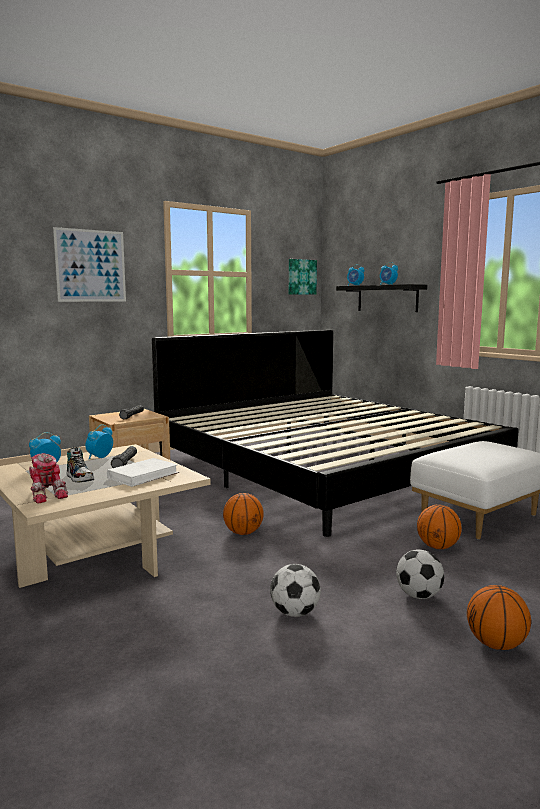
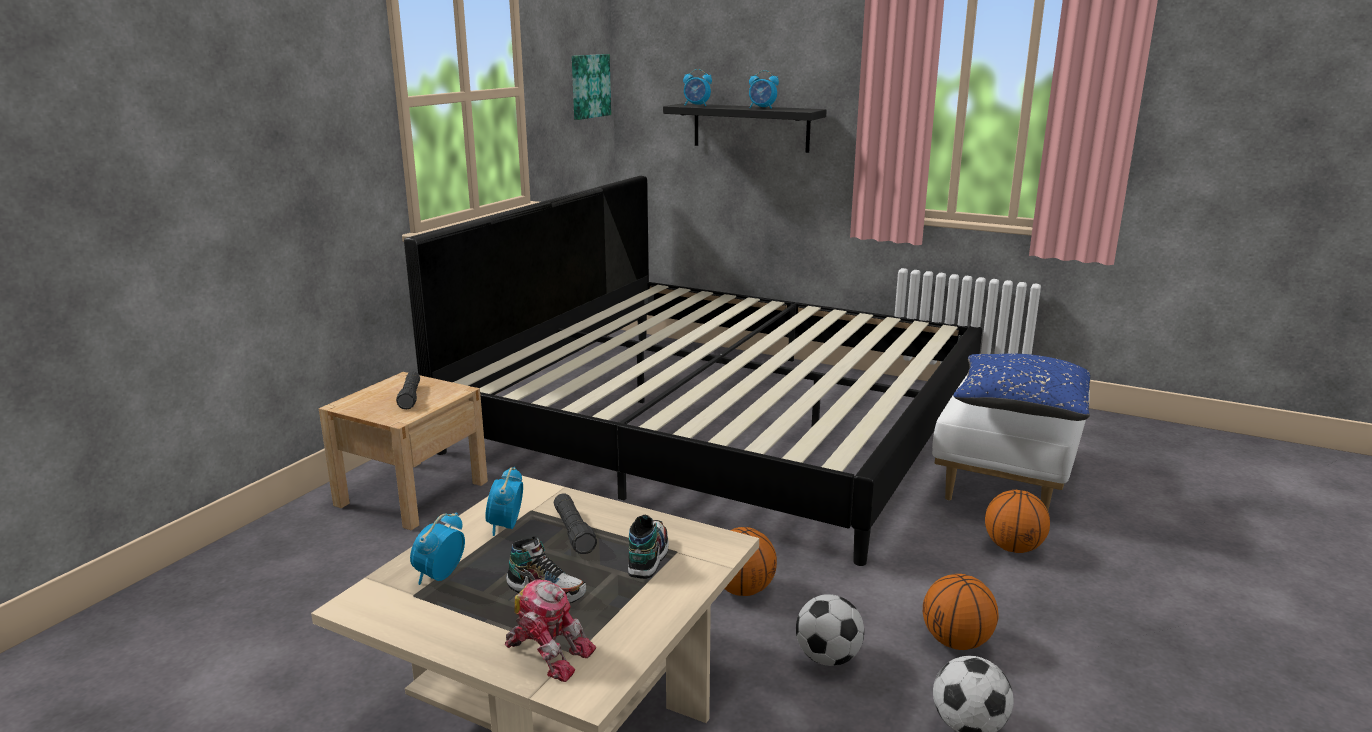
camera: 25 degrees left, 10 degrees up
(90, 266) = (273, 106): picture -> none
(143, 475) = (648, 557): white book -> shoe
(419, 596) = (1076, 643): football -> football (828, 658)
(471, 457) = (1020, 408): none -> blue pillow
(495, 644) = (1226, 697): basketball -> basketball (956, 642)

